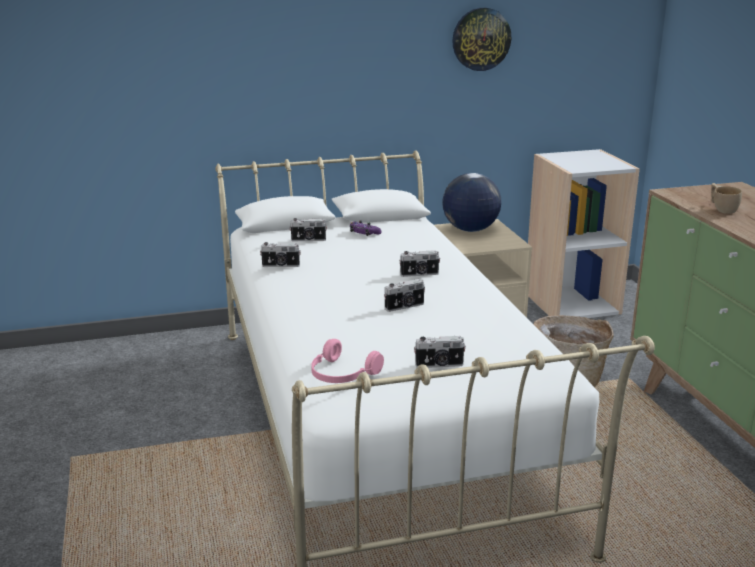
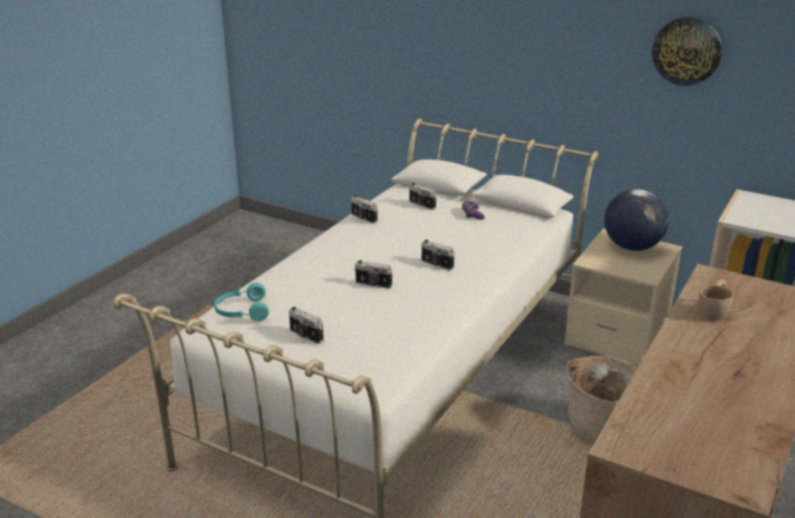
camera: 45 degrees right, 5 degrees up
(341, 375) = (241, 311): pink headphones -> turquoise headphones

